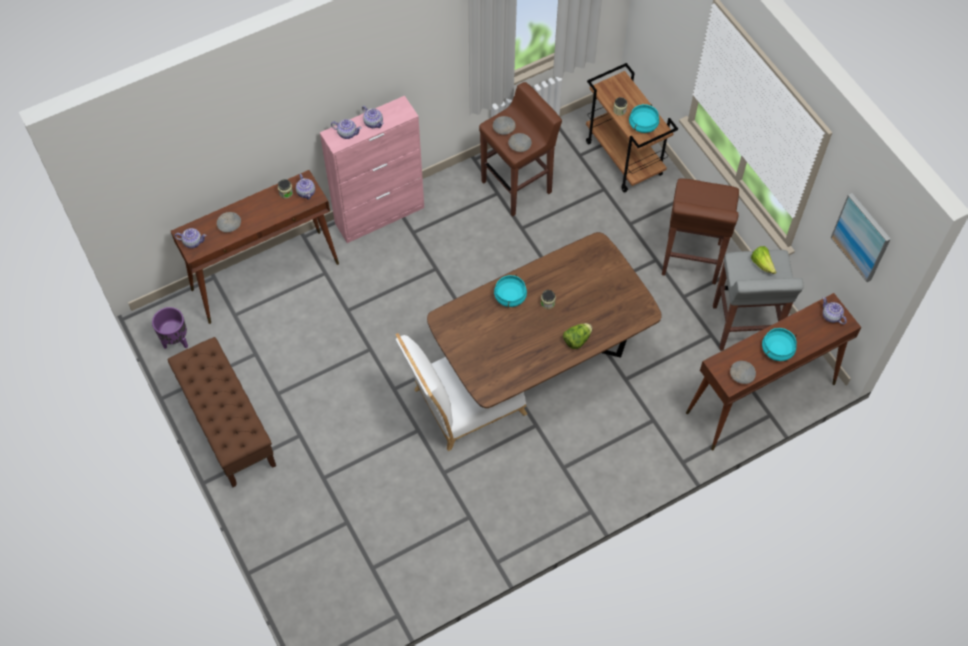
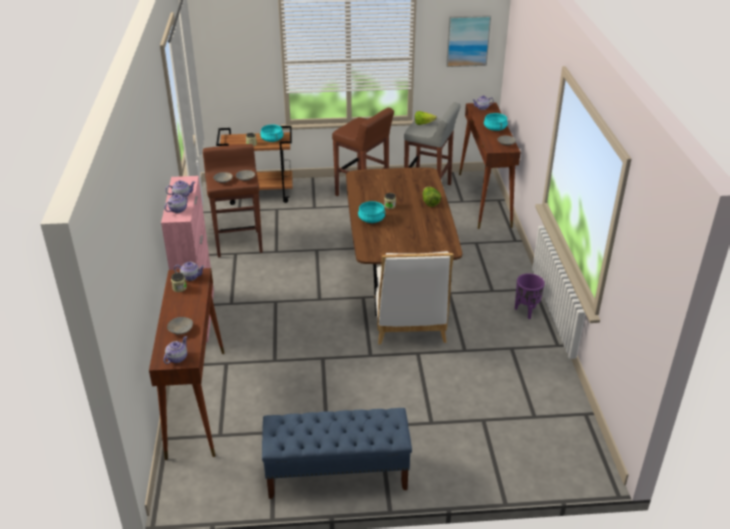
camera: 65 degrees left, 25 degrees down
(176, 342) = (215, 488): purple planter -> purple planter (526, 311)
(227, 425) = (336, 474): brown bench -> blue bench

